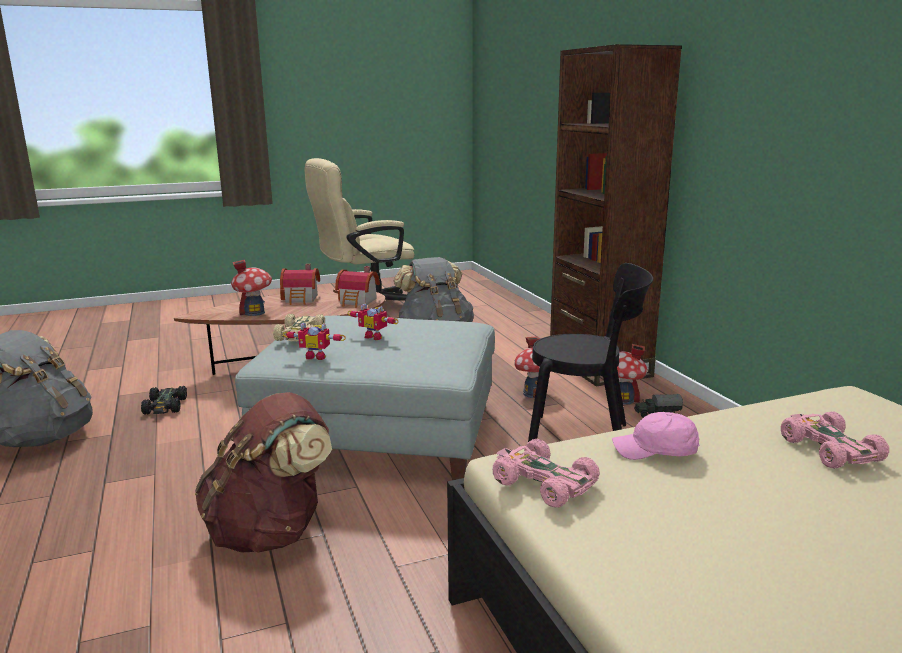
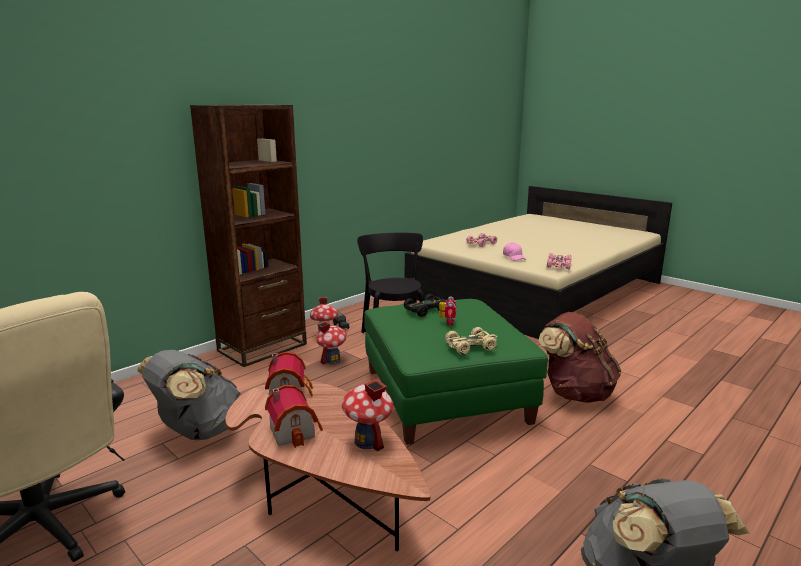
camera: 115 degrees left, 0 degrees up
(165, 406) = (502, 533): black toy car -> black toy car (426, 310)
(317, 356) = (497, 332): toy robot -> none
(381, 436) = (444, 395): grey ottoman -> green ottoman

